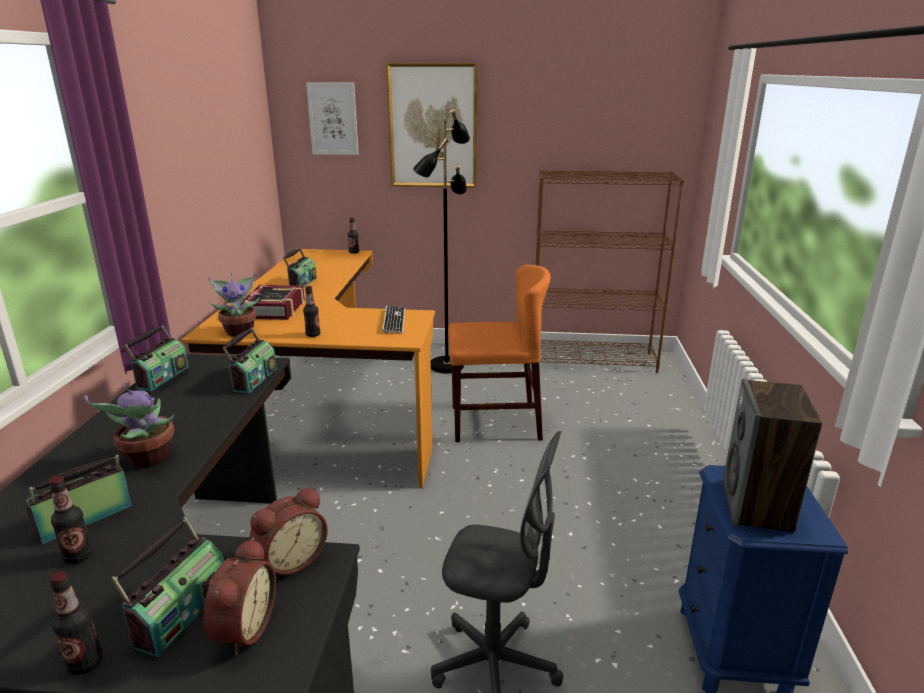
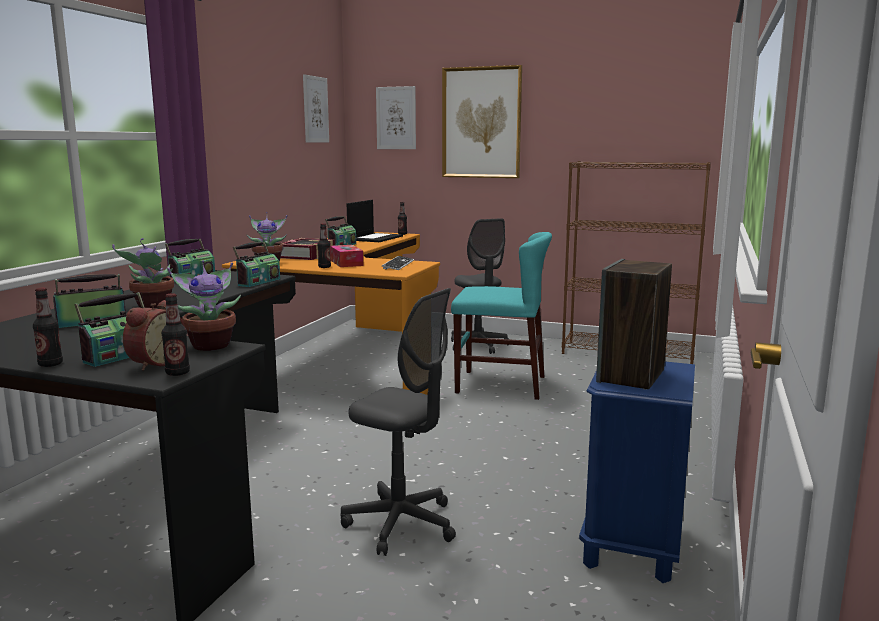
camera: 15 degrees right, 10 degrees down
(78, 556) = (76, 333): bottle -> bottle (177, 373)
(243, 115) = (315, 109): none -> picture
(290, 560) = (211, 345): alarm clock -> potted plant
(329, 263) = (375, 238): none -> laptop
(332, 322) = (346, 263): none -> tissue box
(446, 365) = (478, 345): black floor lamp -> grey office chair
(495, 422) = (500, 384): orange chair -> turquoise chair

